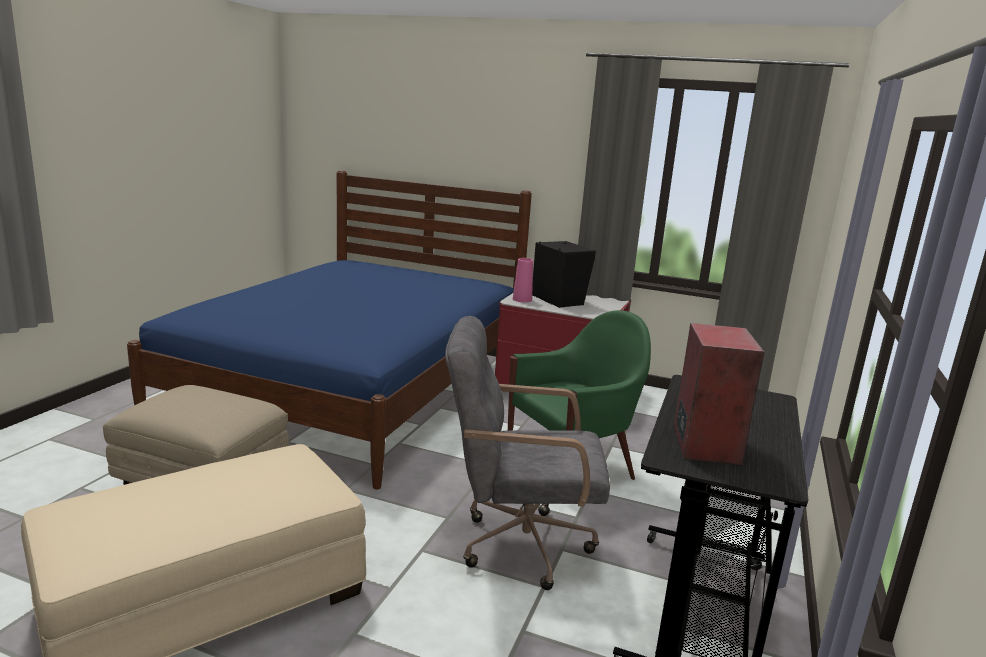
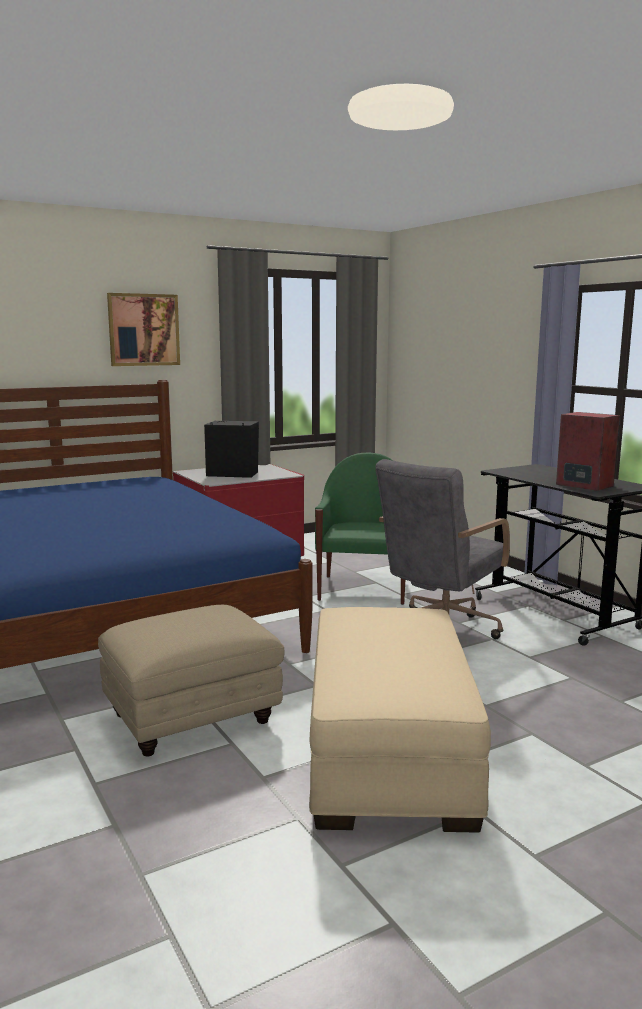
camera: 50 degrees left, 5 degrees down
(518, 139) = (143, 330): none -> picture
(522, 299) = (213, 480): pink vase -> none

